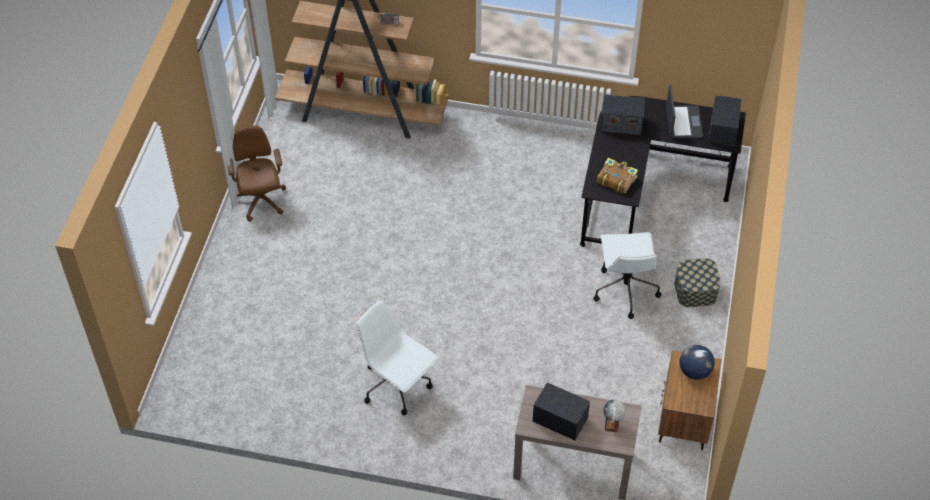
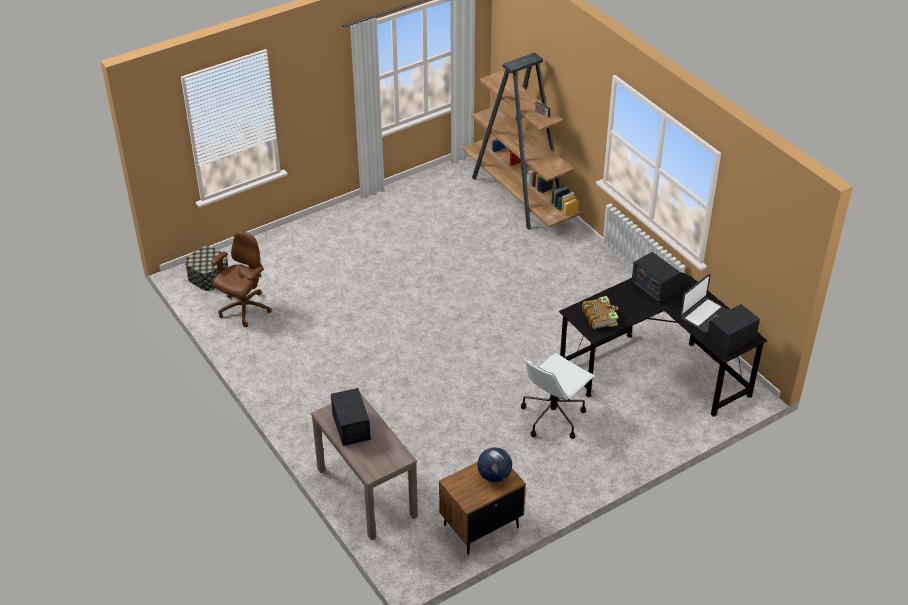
camera: 45 degrees right, 10 degrees down
(260, 201) = (384, 205): brown office chair -> brown office chair (244, 309)
(397, 386) = (322, 362): white office chair -> none
(612, 423) = (381, 455): globe -> none
(695, 290) = (606, 454): storage box -> storage box (208, 277)

